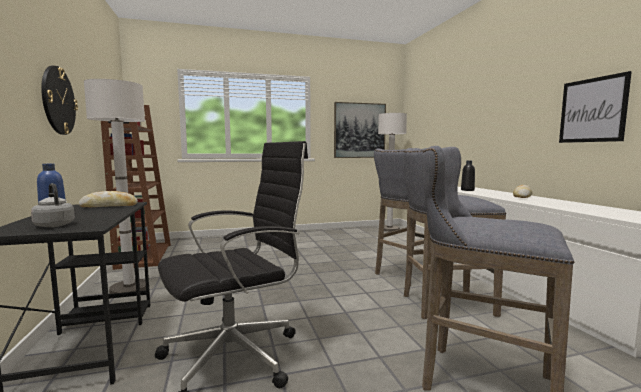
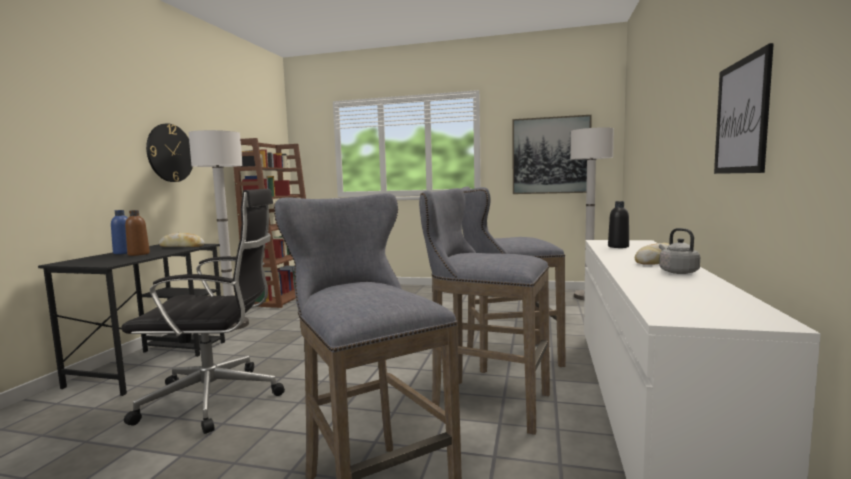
camera: 30 degrees right, 0 degrees up
(54, 225) = (99, 260): grey kettle -> grey kettle (676, 271)
(85, 216) = (138, 254): none -> brown bottle

